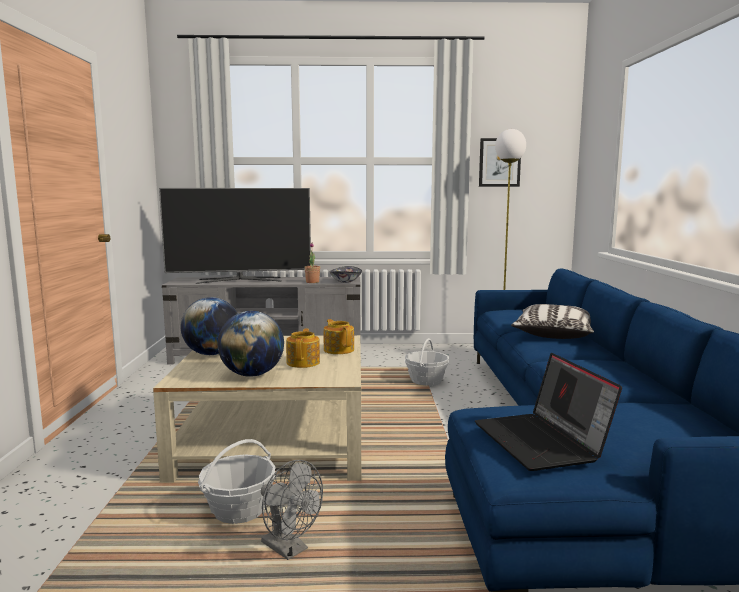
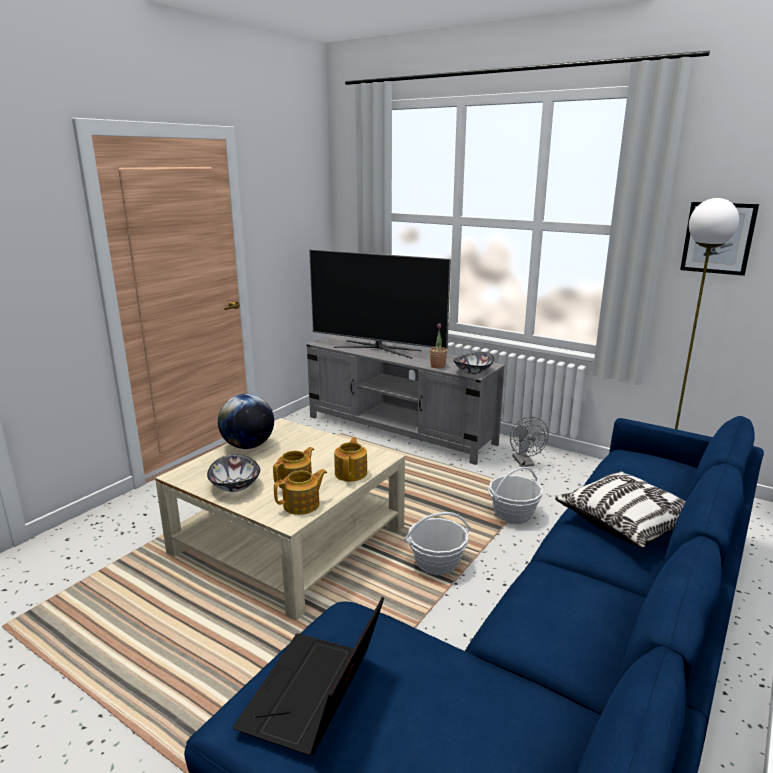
camera: 35 degrees right, 10 degrees up
(239, 511) = (180, 608): basket -> basket (436, 563)
(252, 375) = (236, 486): globe -> bowl
(290, 549) = (166, 667): grey fan -> grey fan (525, 463)
(335, 371) = (302, 505): none -> teapot

